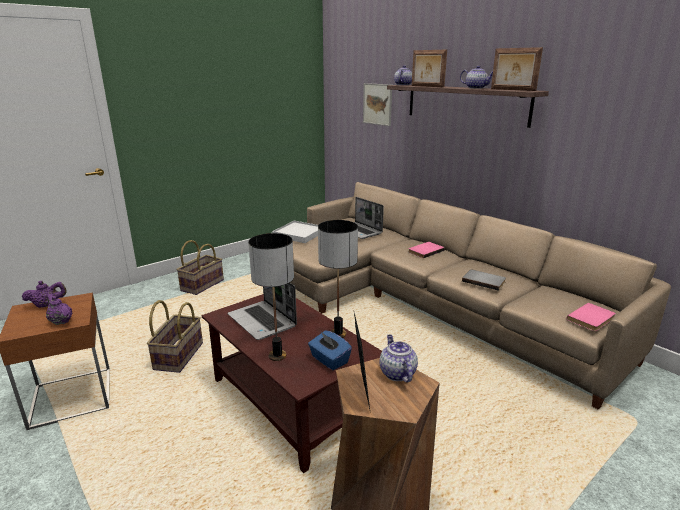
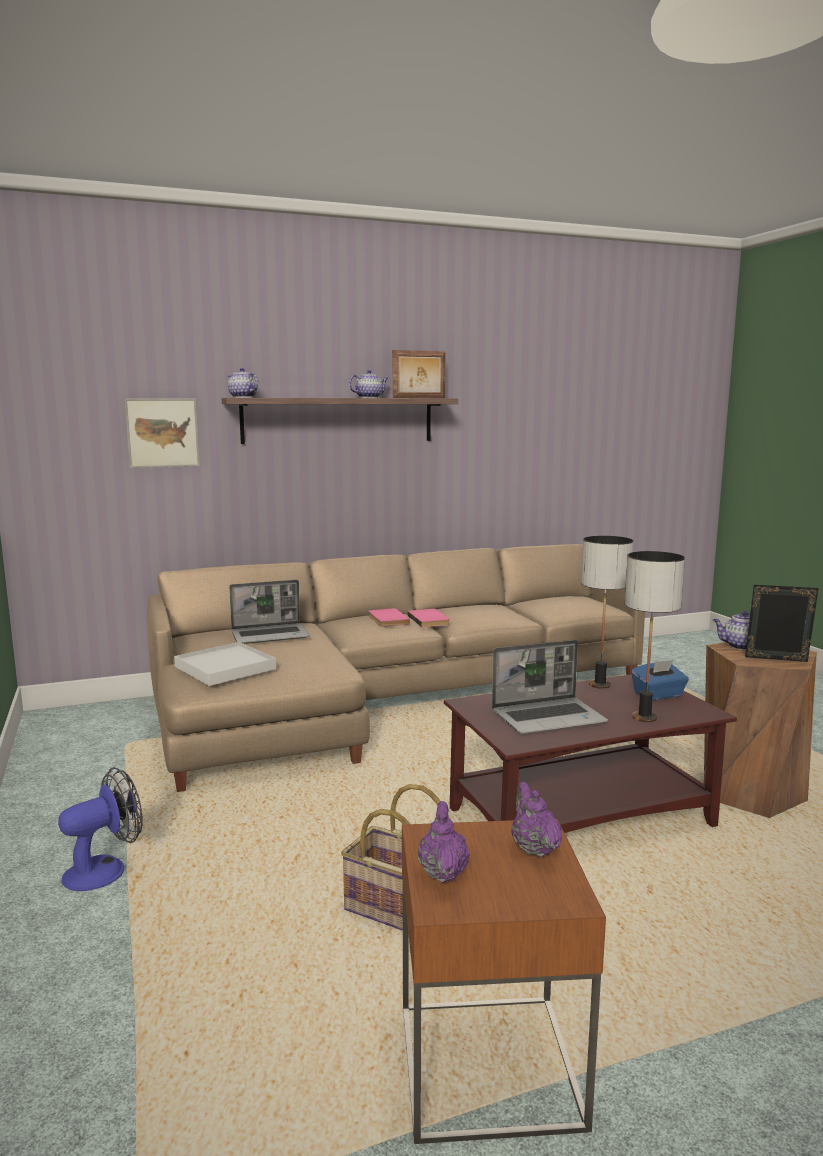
camera: 70 degrees left, 10 degrees down
(61, 321) = (534, 848): purple teapot -> purple teapot turned 105 degrees clockwise
(202, 285) = (105, 869): basket -> fan
(426, 86) = (301, 397): picture frame -> none
(484, 281) = (499, 614): grey book -> none
(592, 319) = (600, 602): pink book -> pink book (430, 620)

